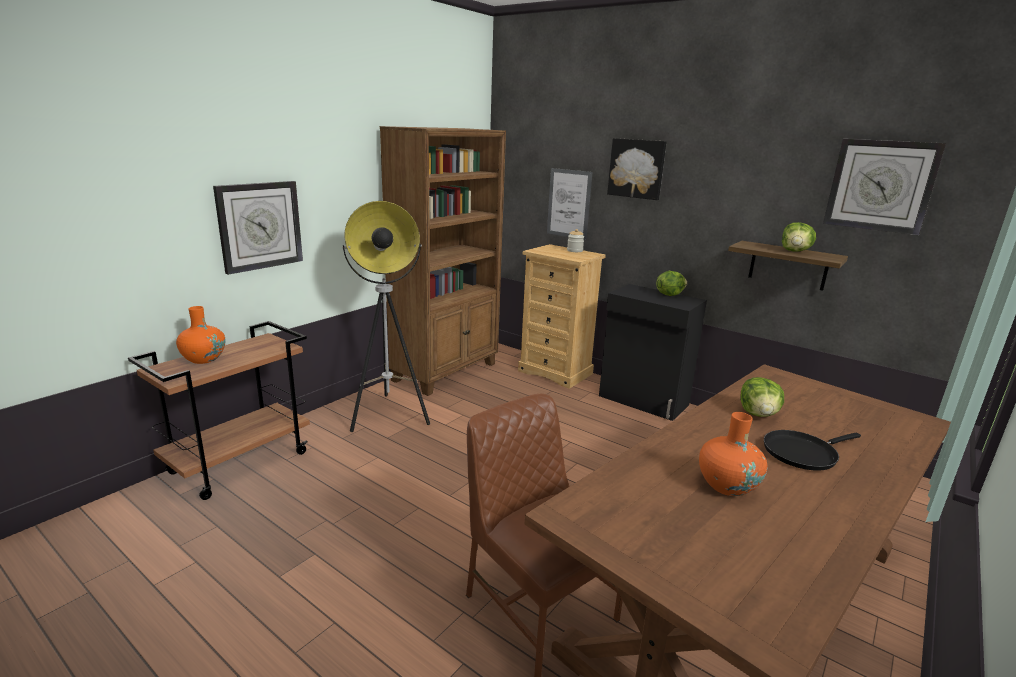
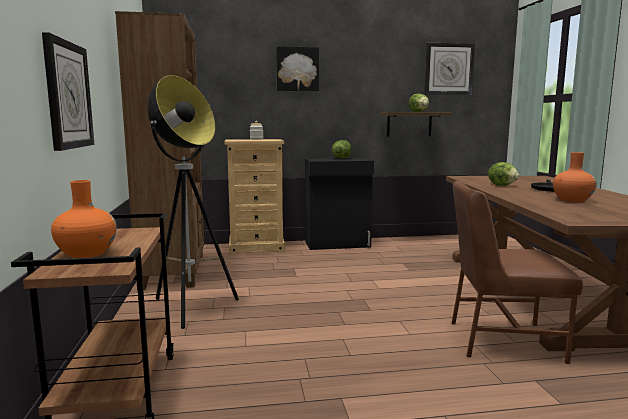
camera: 45 degrees left, 10 degrees down
(569, 203) = (240, 102): picture -> none

